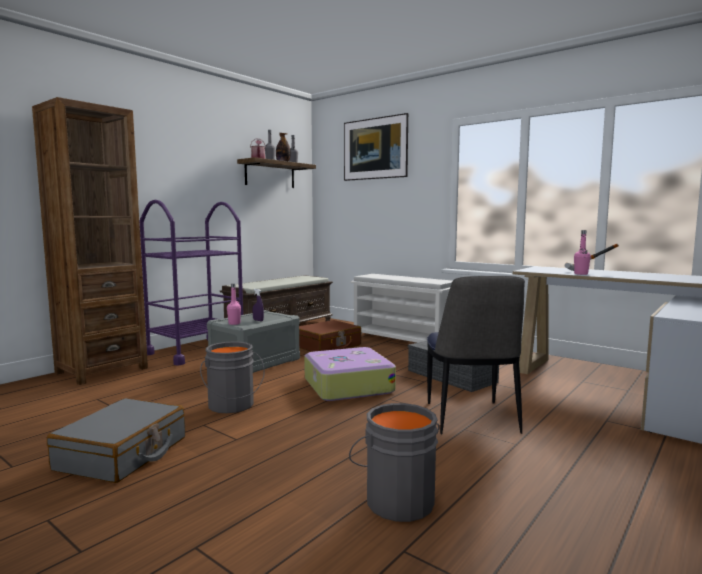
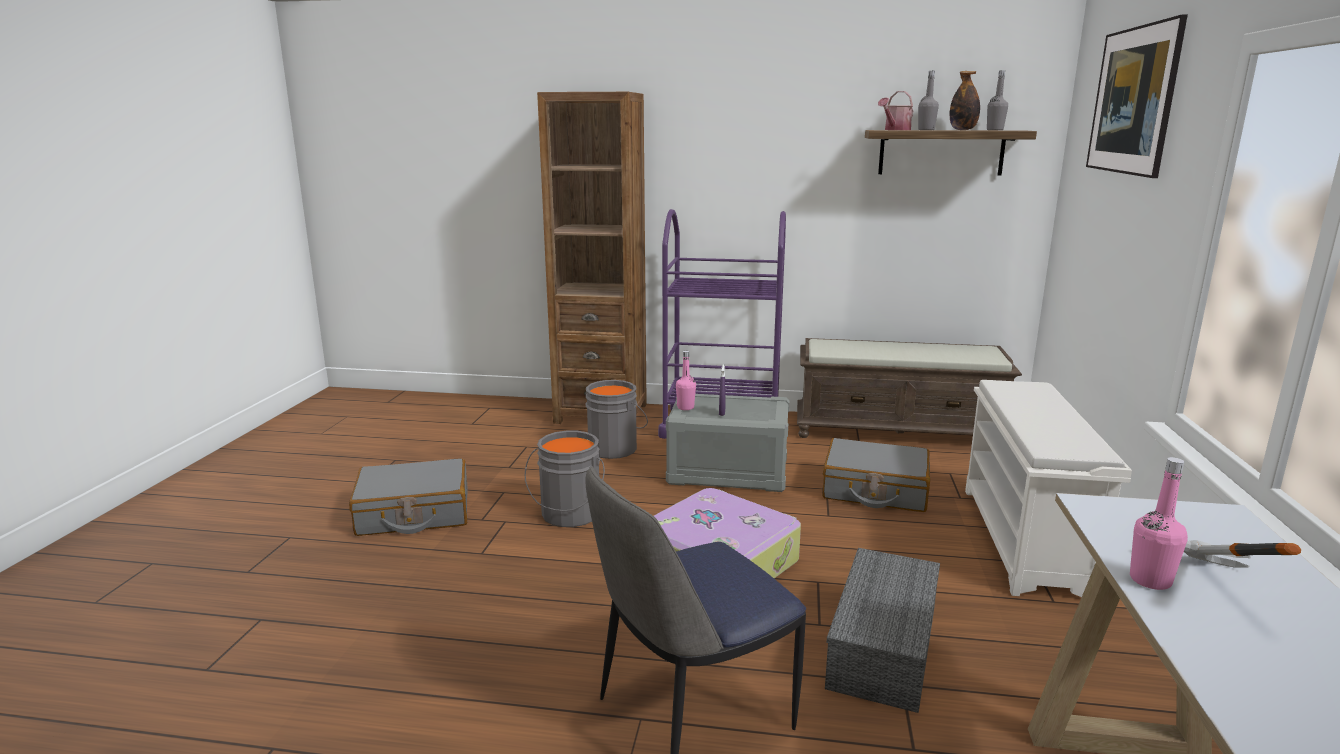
camera: 60 degrees right, 10 degrees up
(327, 346) = (875, 490): brown suitcase -> grey suitcase
(398, 500) = (382, 713): grey bucket -> grey bucket (614, 448)

